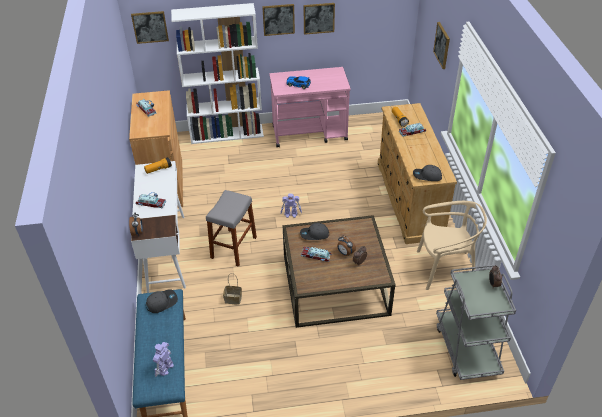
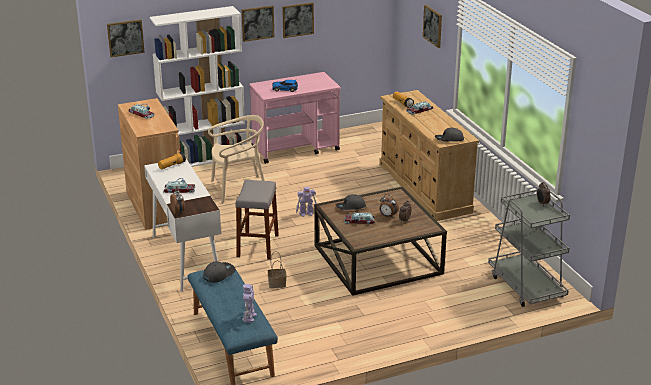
camera: 15 degrees left, 15 degrees down
(444, 269) = (481, 234): beige chair -> beige chair (238, 189)

